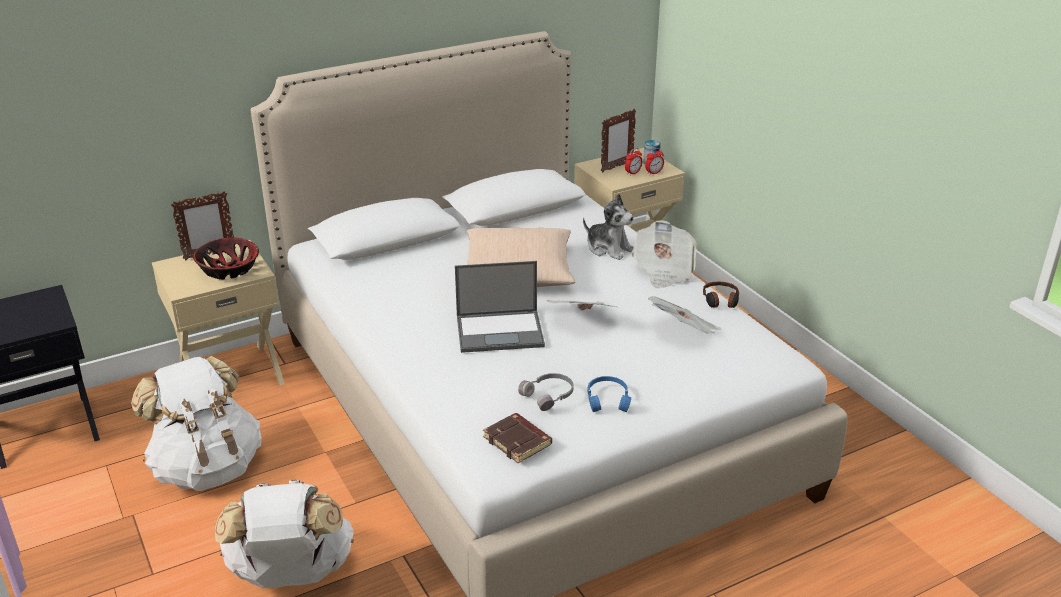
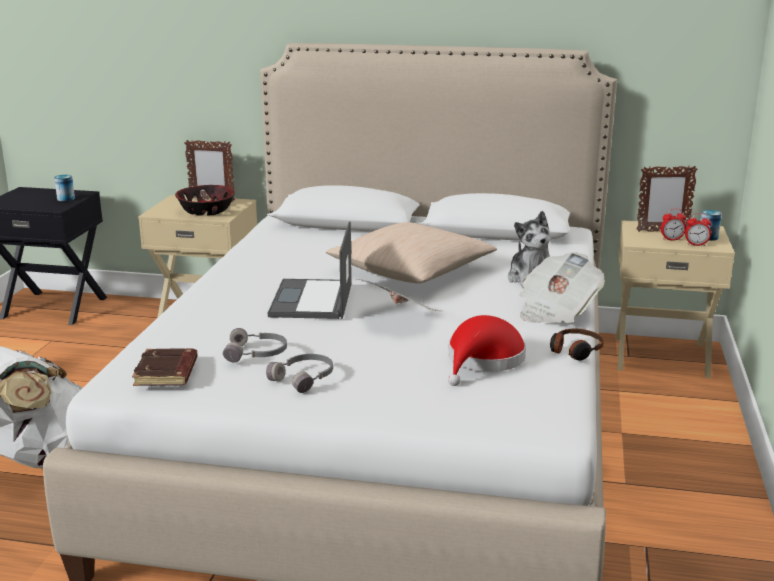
camera: 40 degrees right, 10 degrees down
(44, 307) = (66, 198): none -> can
(207, 468) = (100, 367): white backpack -> none
(501, 331) = (312, 300): laptop -> laptop turned 60 degrees clockwise
(608, 399) = (304, 378): blue headphones -> grey headphones
(684, 332) = (483, 360): newspaper -> red hat

